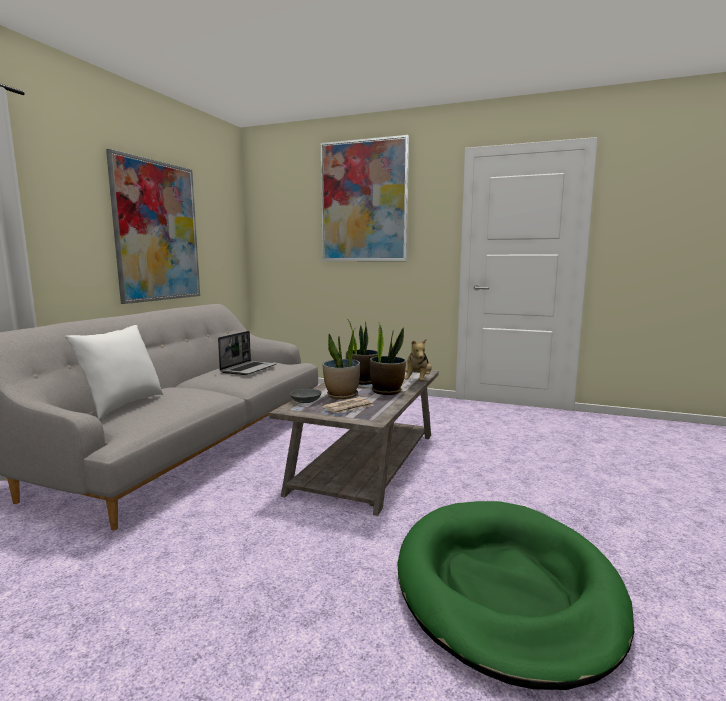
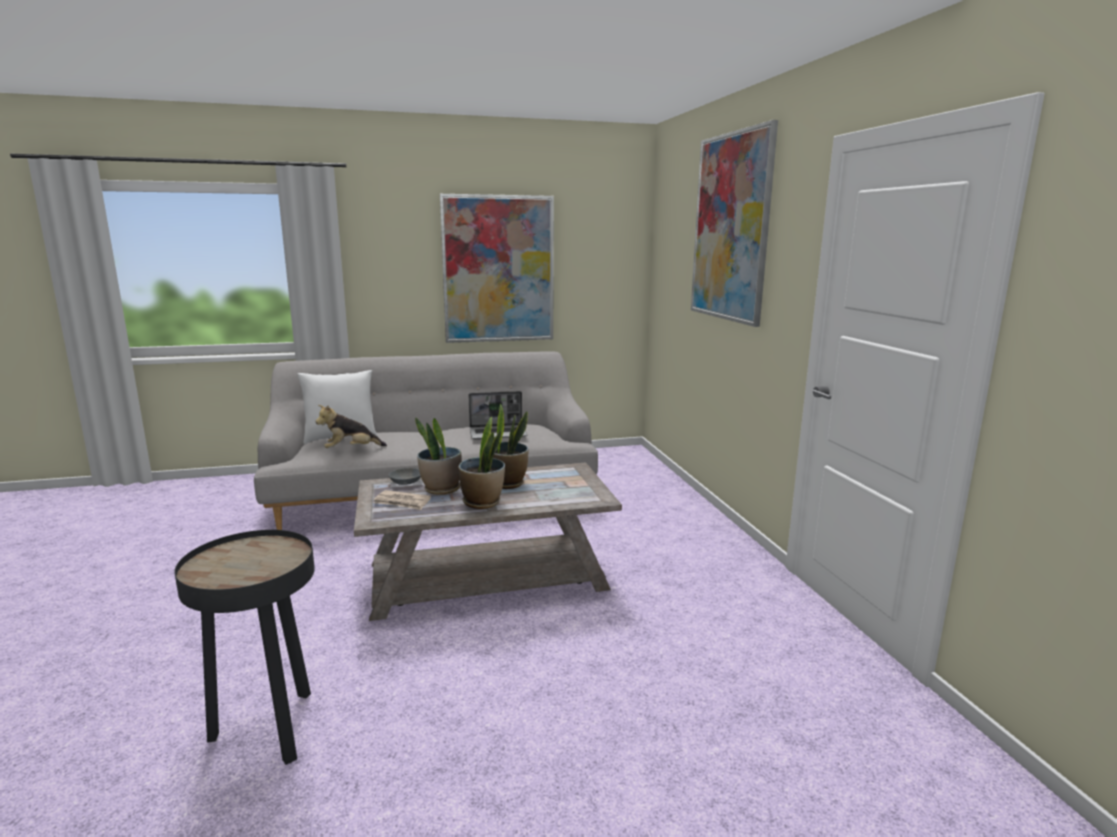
camera: 55 degrees right, 5 degrees up
(418, 382) = (545, 506): plush toy -> plush toy (351, 450)
(505, 589) = (269, 731): green dog bed -> black side table

